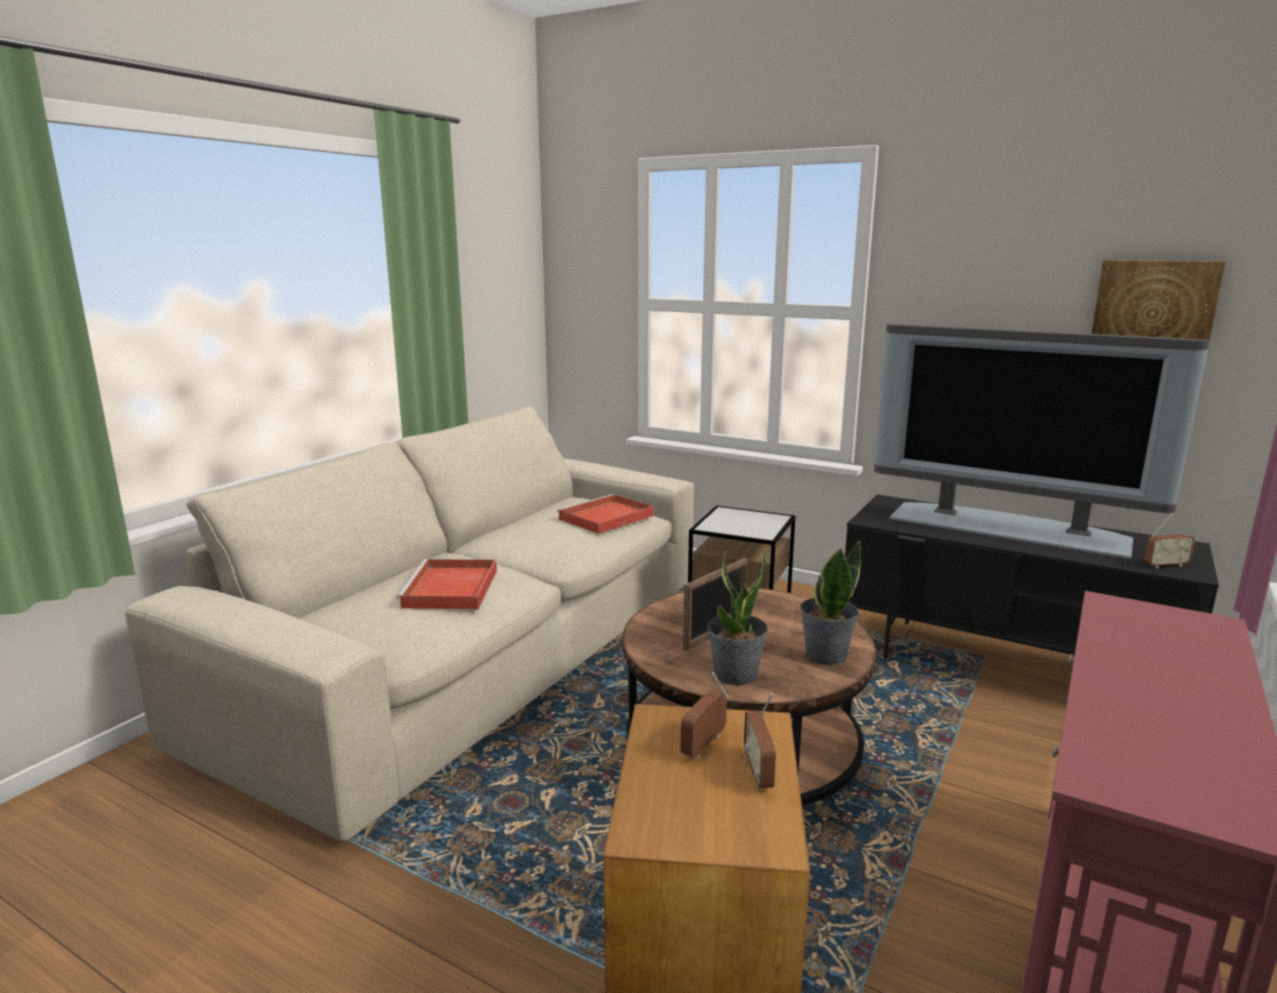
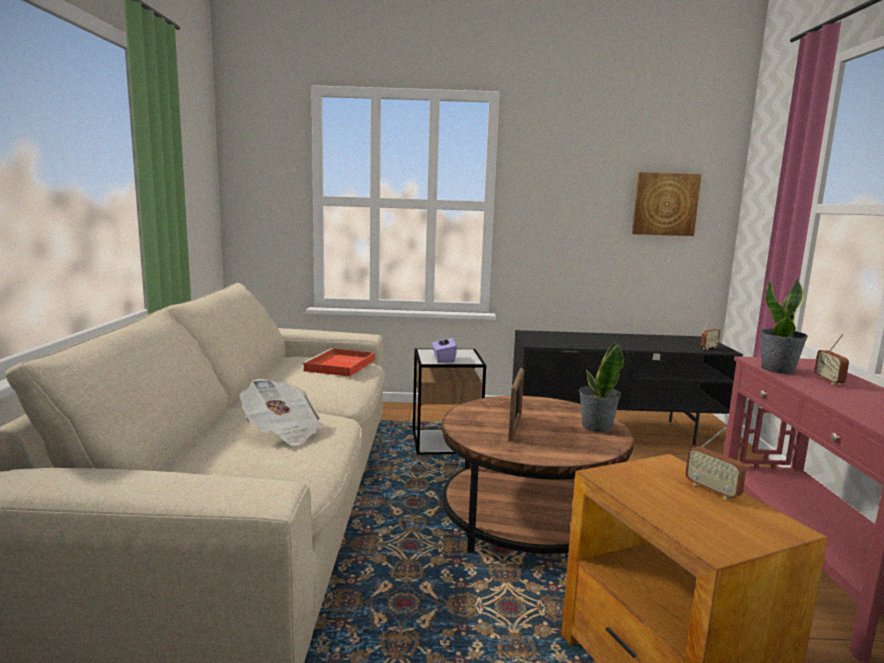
camera: 30 degrees left, 5 degrees down
(451, 589) = (282, 431): red tray -> newspaper
(704, 745) = (658, 484): radio -> radio (829, 381)
(730, 526) = (443, 359): none -> purple tissue box
(735, 675) = (563, 449): potted plant -> potted plant (778, 369)
(1007, 527) = (611, 339): television -> none

